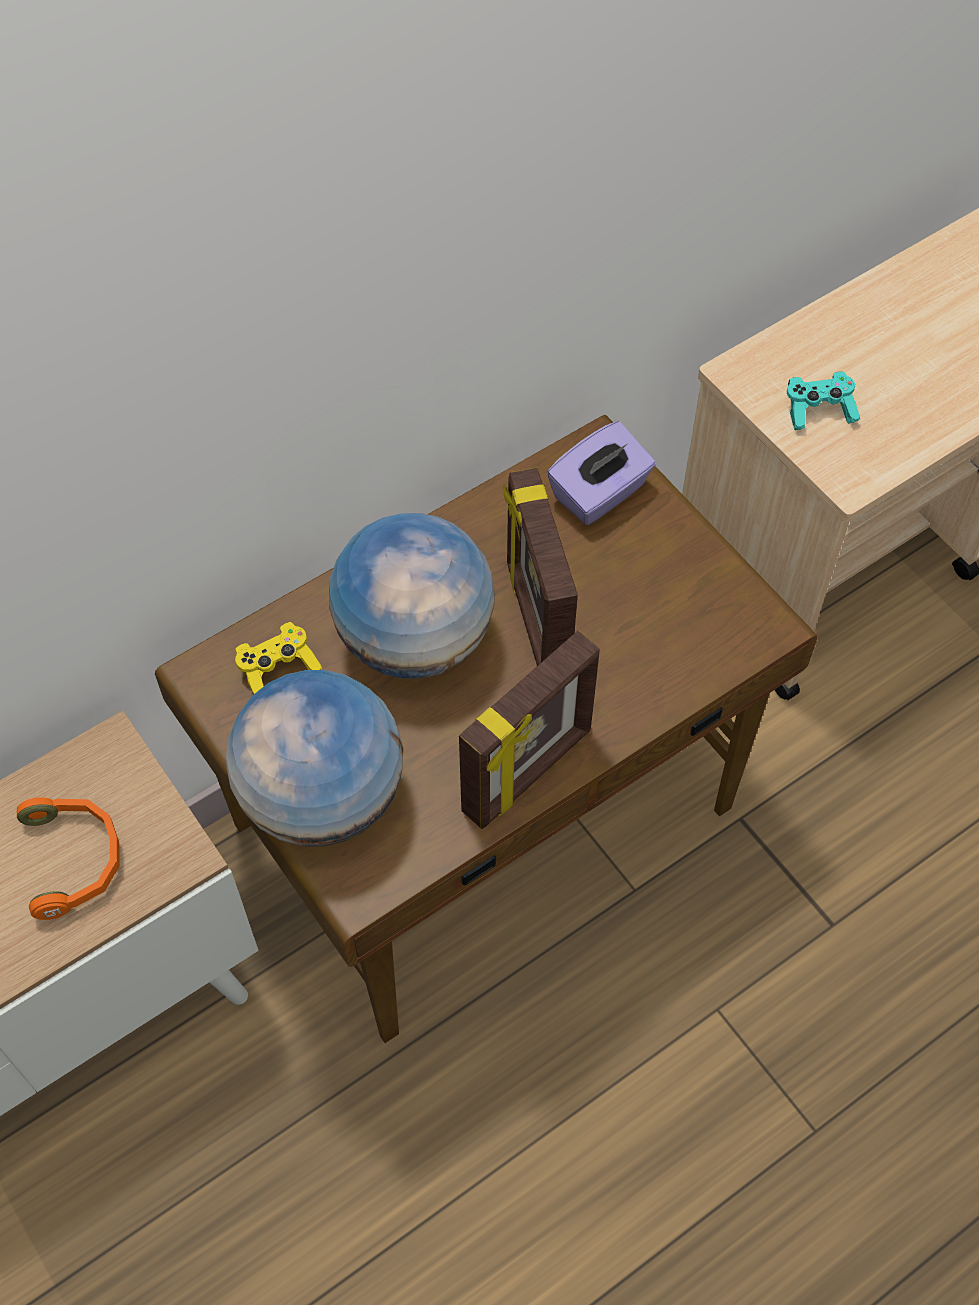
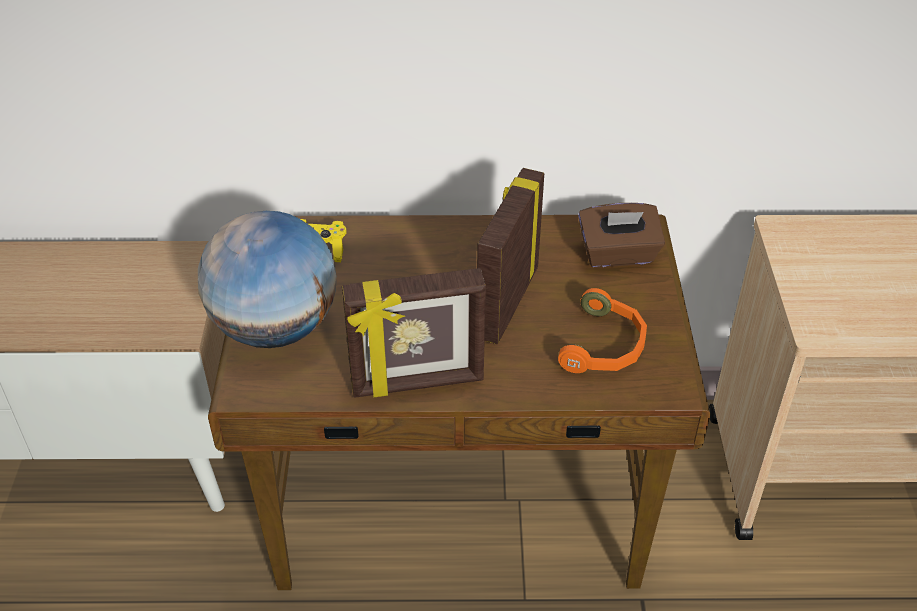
camera: 35 degrees right, 15 degrees down
(75, 859) = (121, 299): orange headphones -> orange headphones (605, 346)
(415, 638) = (417, 274): globe -> none
(599, 494) = (618, 255): purple tissue box -> brown tissue box
(818, 410) = (829, 276): turquoise game controller -> none

